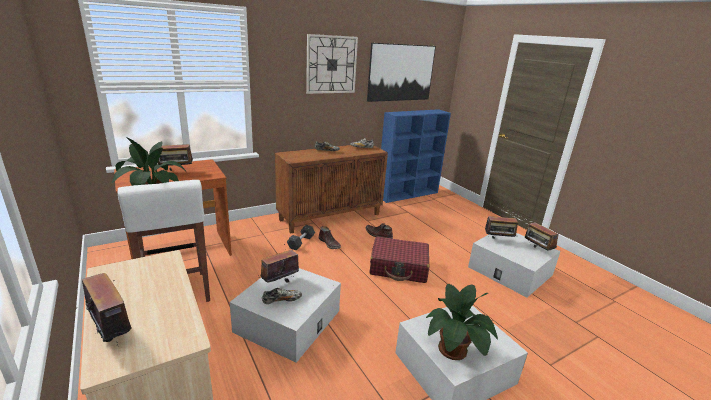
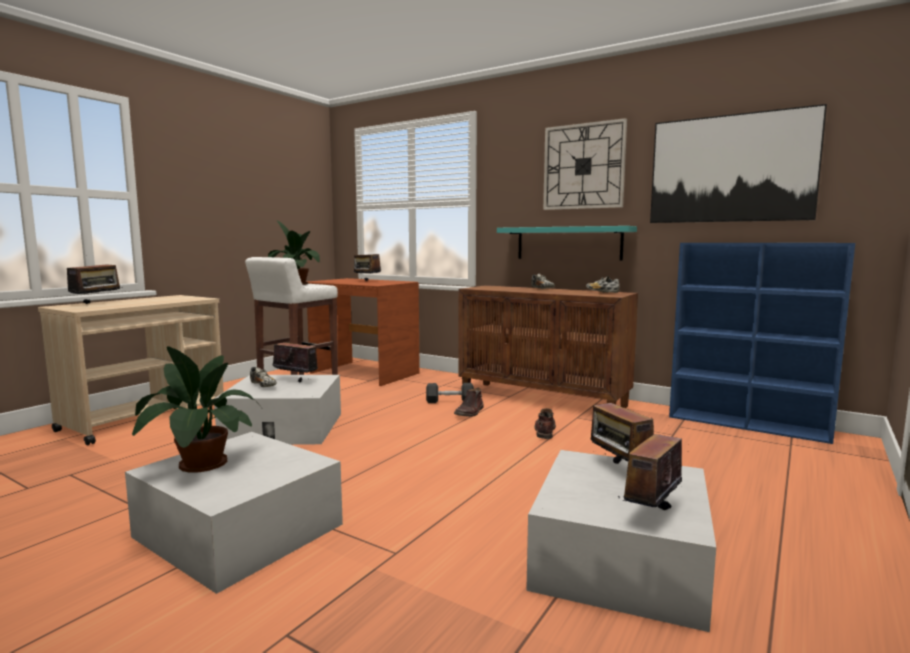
camera: 65 degrees right, 15 degrees down
(322, 115) = (568, 243): none -> turquoise shelf
(399, 267) = (468, 457): red suitcase -> none

